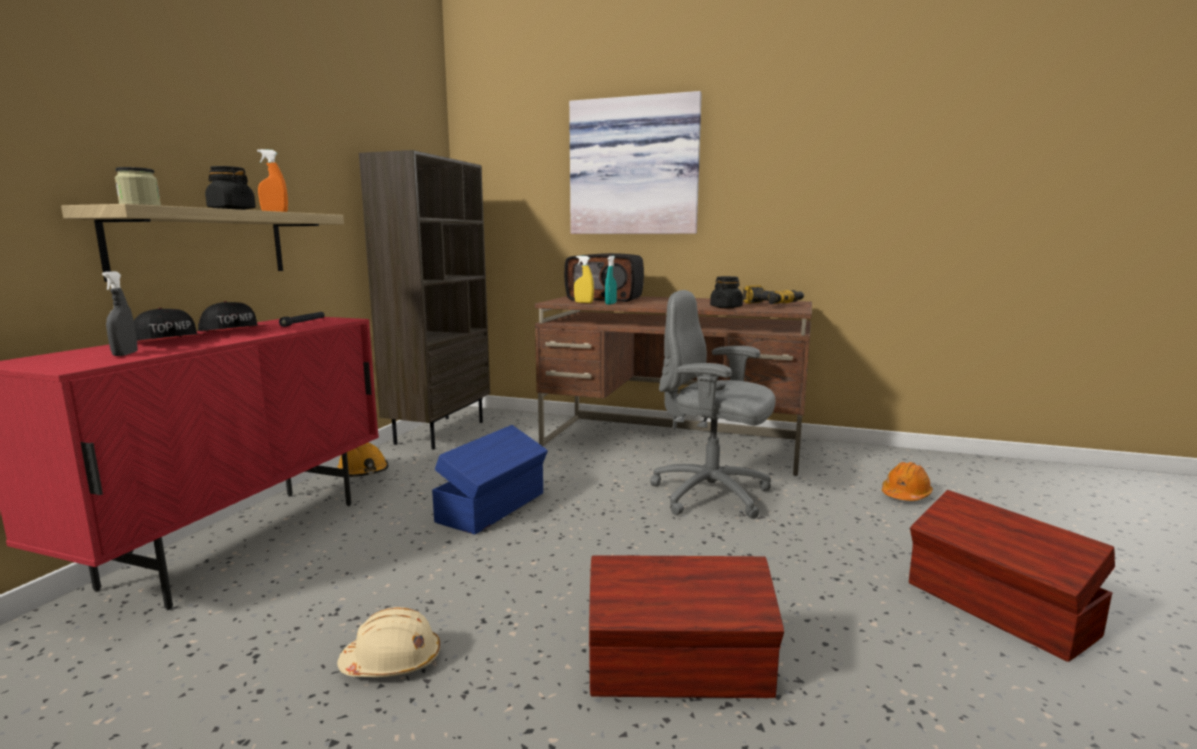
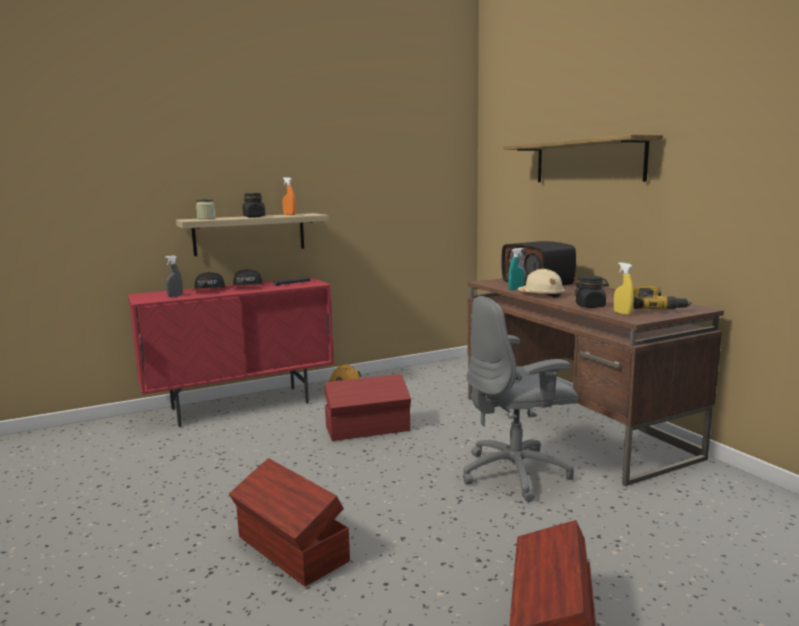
camera: 45 degrees right, 0 degrees up
(392, 662) = (204, 483): beige hard hat -> beige hard hat (541, 295)
(439, 432) = (426, 371): brown bookcase -> none
(494, 507) = (368, 429): blue storage box -> red storage box
(583, 302) = (502, 285): yellow spray bottle -> yellow spray bottle (622, 313)
(634, 167) = (587, 161): picture -> shelf
(712, 495) = (516, 473): grey office chair -> grey office chair turned 90 degrees counterclockwise
(905, 495) = (700, 541): orange hard hat -> none

